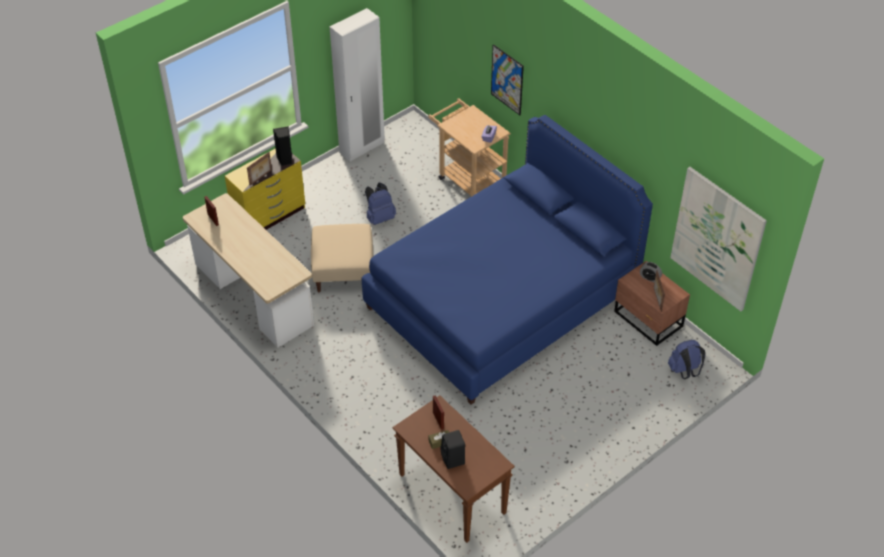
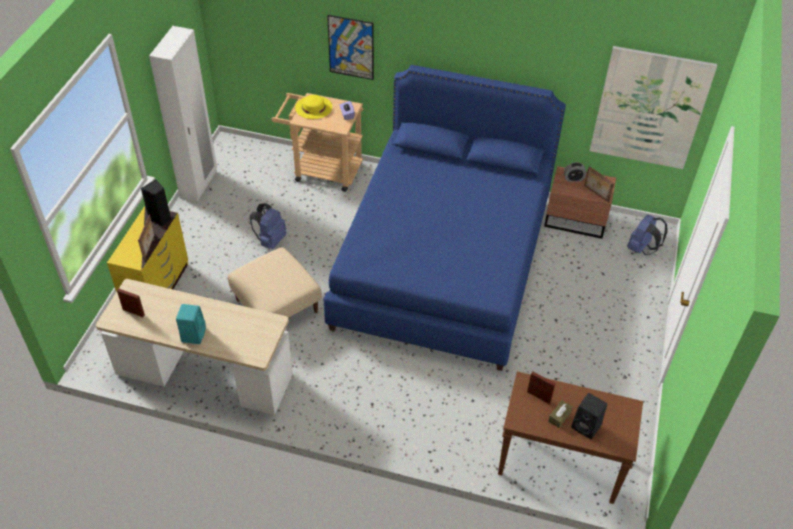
camera: 35 degrees left, 0 degrees up
(239, 254) = (193, 334): none -> turquoise speaker
(467, 119) = (313, 107): none -> yellow hat

